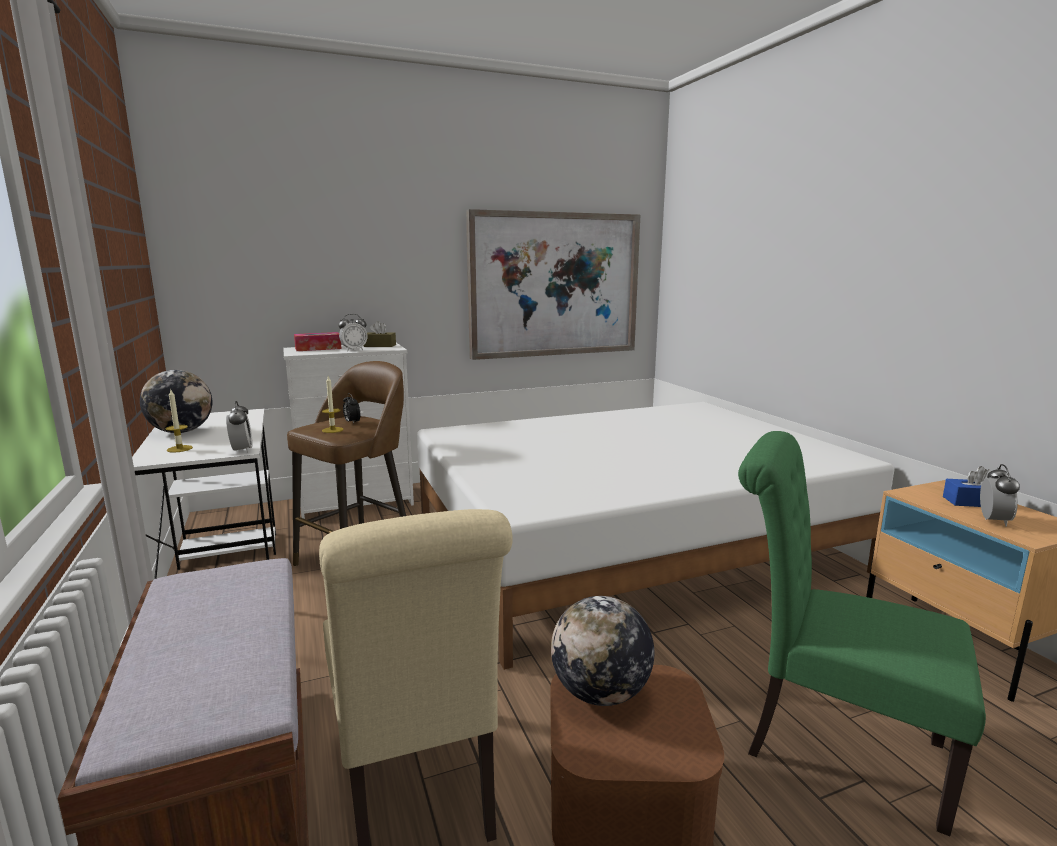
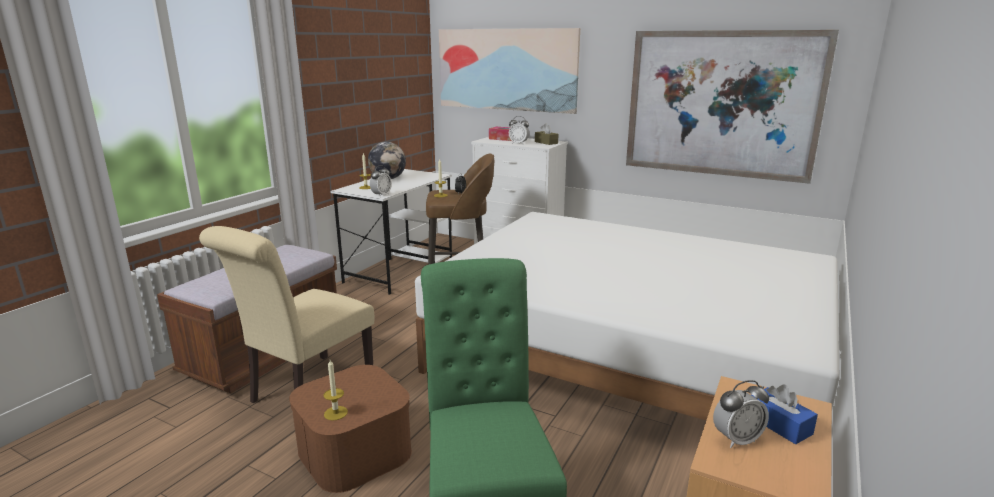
camera: 50 degrees right, 5 degrees up
(292, 256) = (506, 69): none -> picture
(600, 693) = (359, 382): globe -> none
(667, 742) = (335, 413): none -> candle

